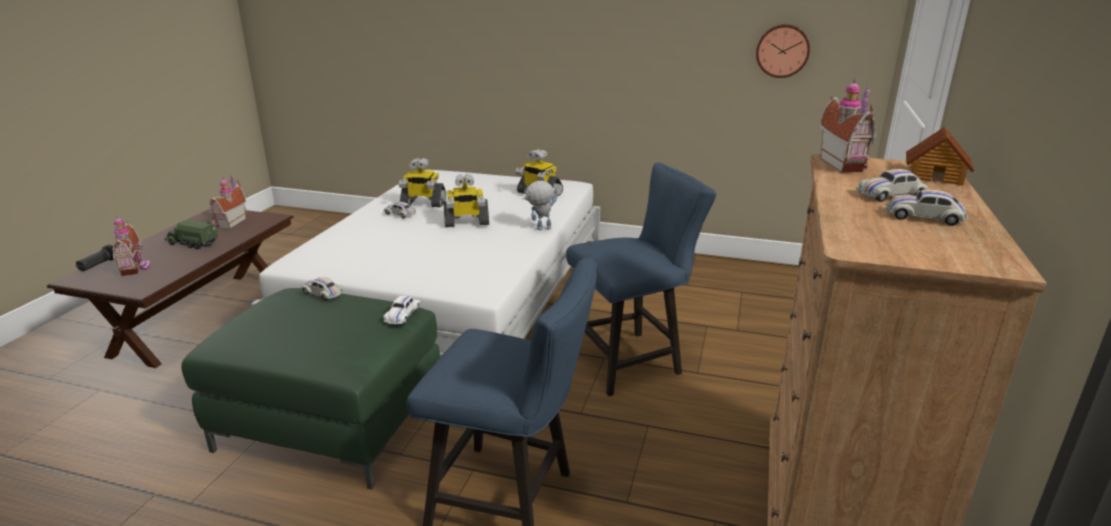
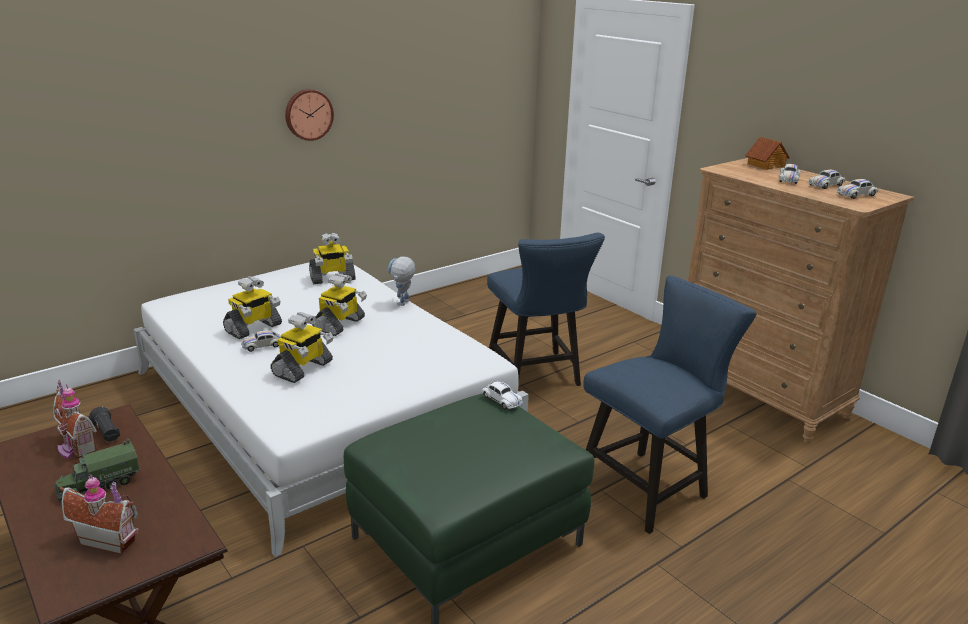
camera: 55 degrees left, 0 degrees up
(98, 266) = (47, 571): black flashlight -> black flashlight (107, 433)
(322, 293) = (411, 423): white toy car -> white toy car (856, 195)
(380, 236) = (303, 369): none -> toy robot
(631, 359) = (536, 377): blue chair -> blue chair turned 150 degrees clockwise
(782, 50) = (470, 99): wall clock -> wall clock (308, 114)
(845, 164) = (728, 170): toy house -> none

